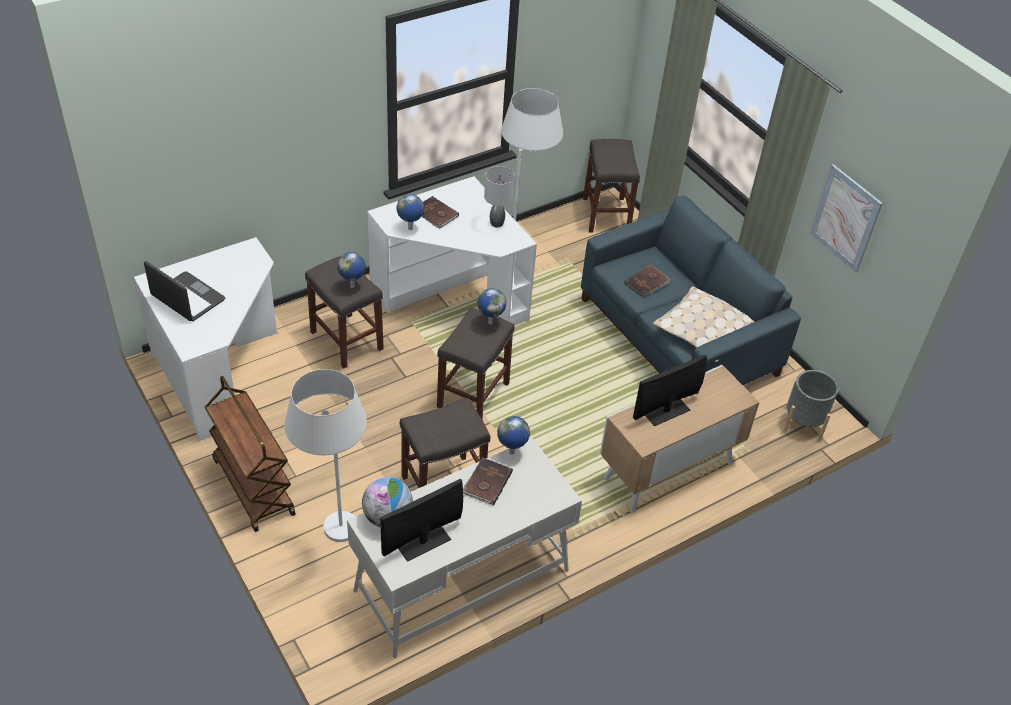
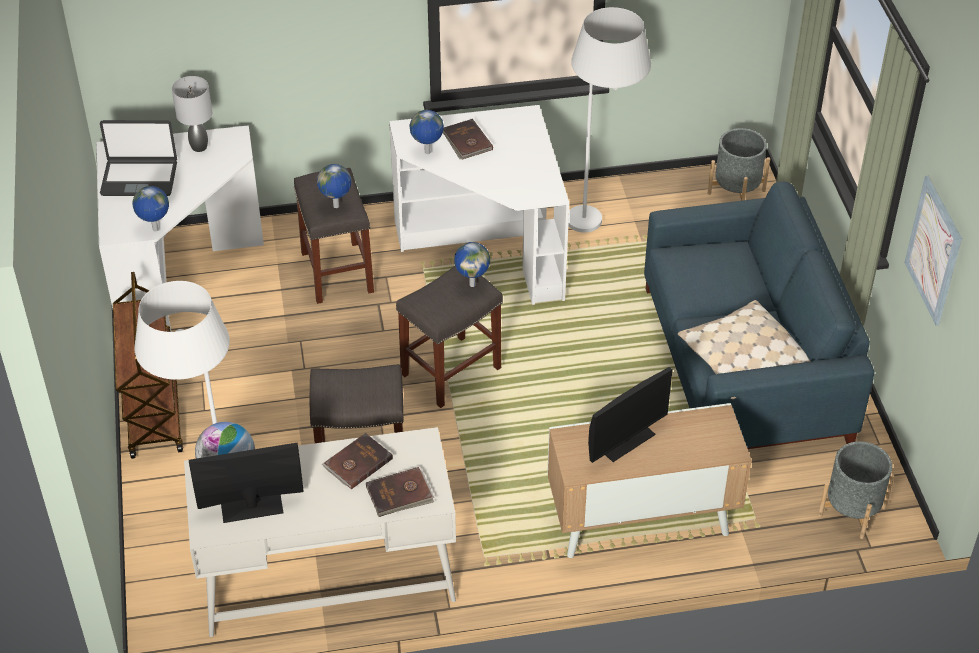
camera: 25 degrees right, 0 degrees up
(187, 298) = (139, 178): laptop -> laptop turned 120 degrees clockwise
(496, 223) = (533, 168): grey table lamp -> grey table lamp (198, 147)
(512, 453) = (404, 437): globe -> globe (155, 230)
(606, 215) = (736, 192): grey stool -> grey planter
(647, 283) = (706, 283): brown book -> brown book (400, 494)
(666, 411) = (625, 440): monitor -> monitor turned 150 degrees clockwise

